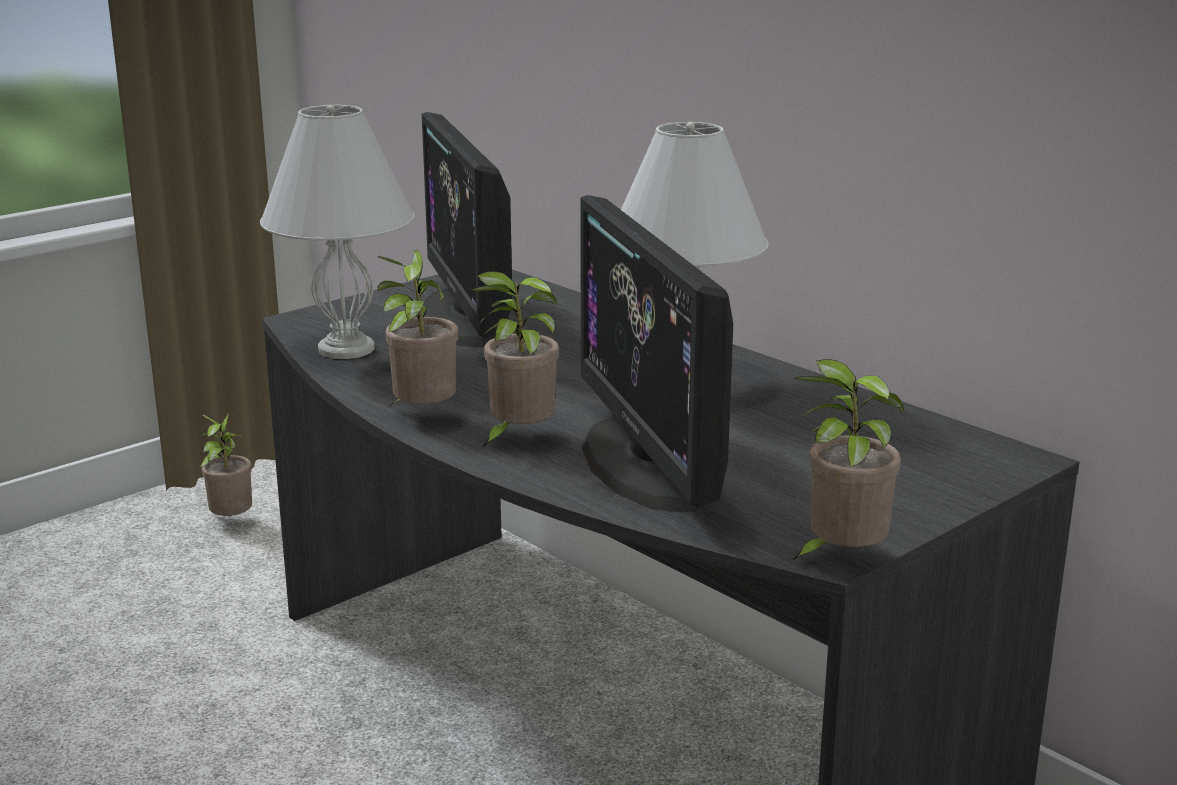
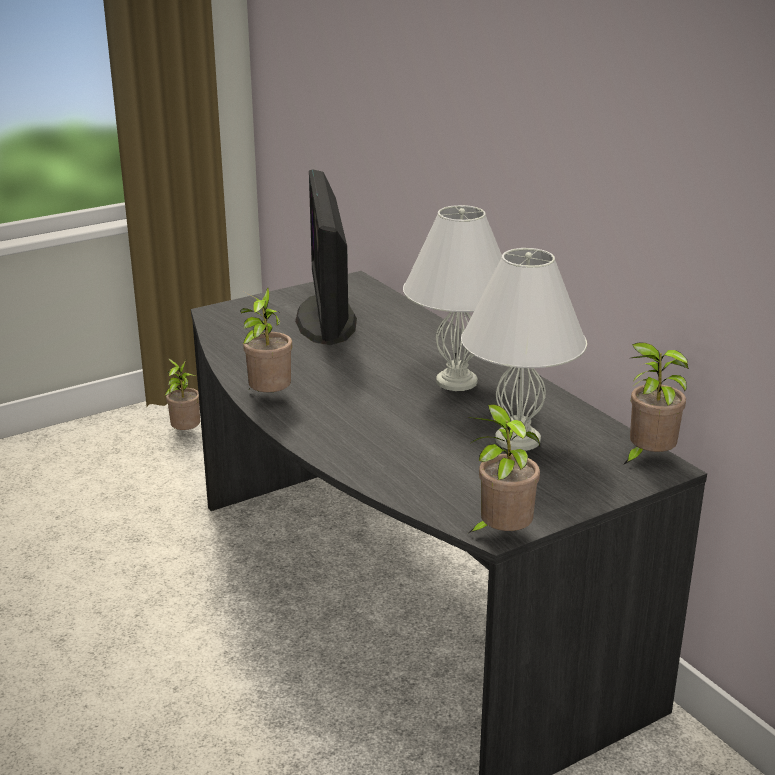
camera: 10 degrees right, 5 degrees up
(344, 349) = (236, 339): white table lamp -> white table lamp (516, 439)
(518, 438) = (325, 421): potted plant -> potted plant (647, 458)
(647, 464) = (403, 449): monitor -> none

